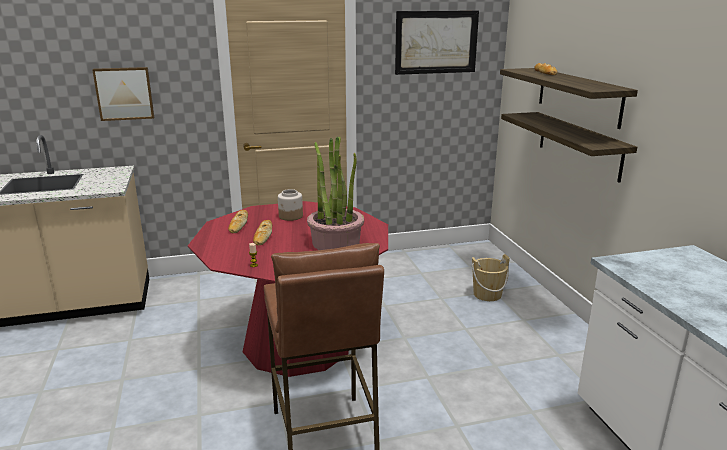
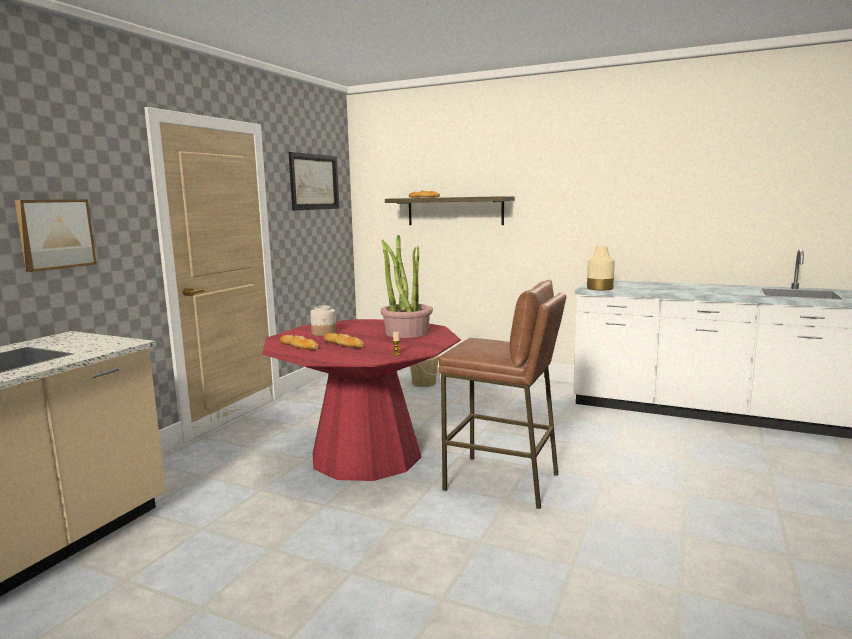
camera: 50 degrees left, 10 degrees down
(579, 145) = (463, 246): shelf -> none
(635, 268) = (600, 288): none -> beige vase

